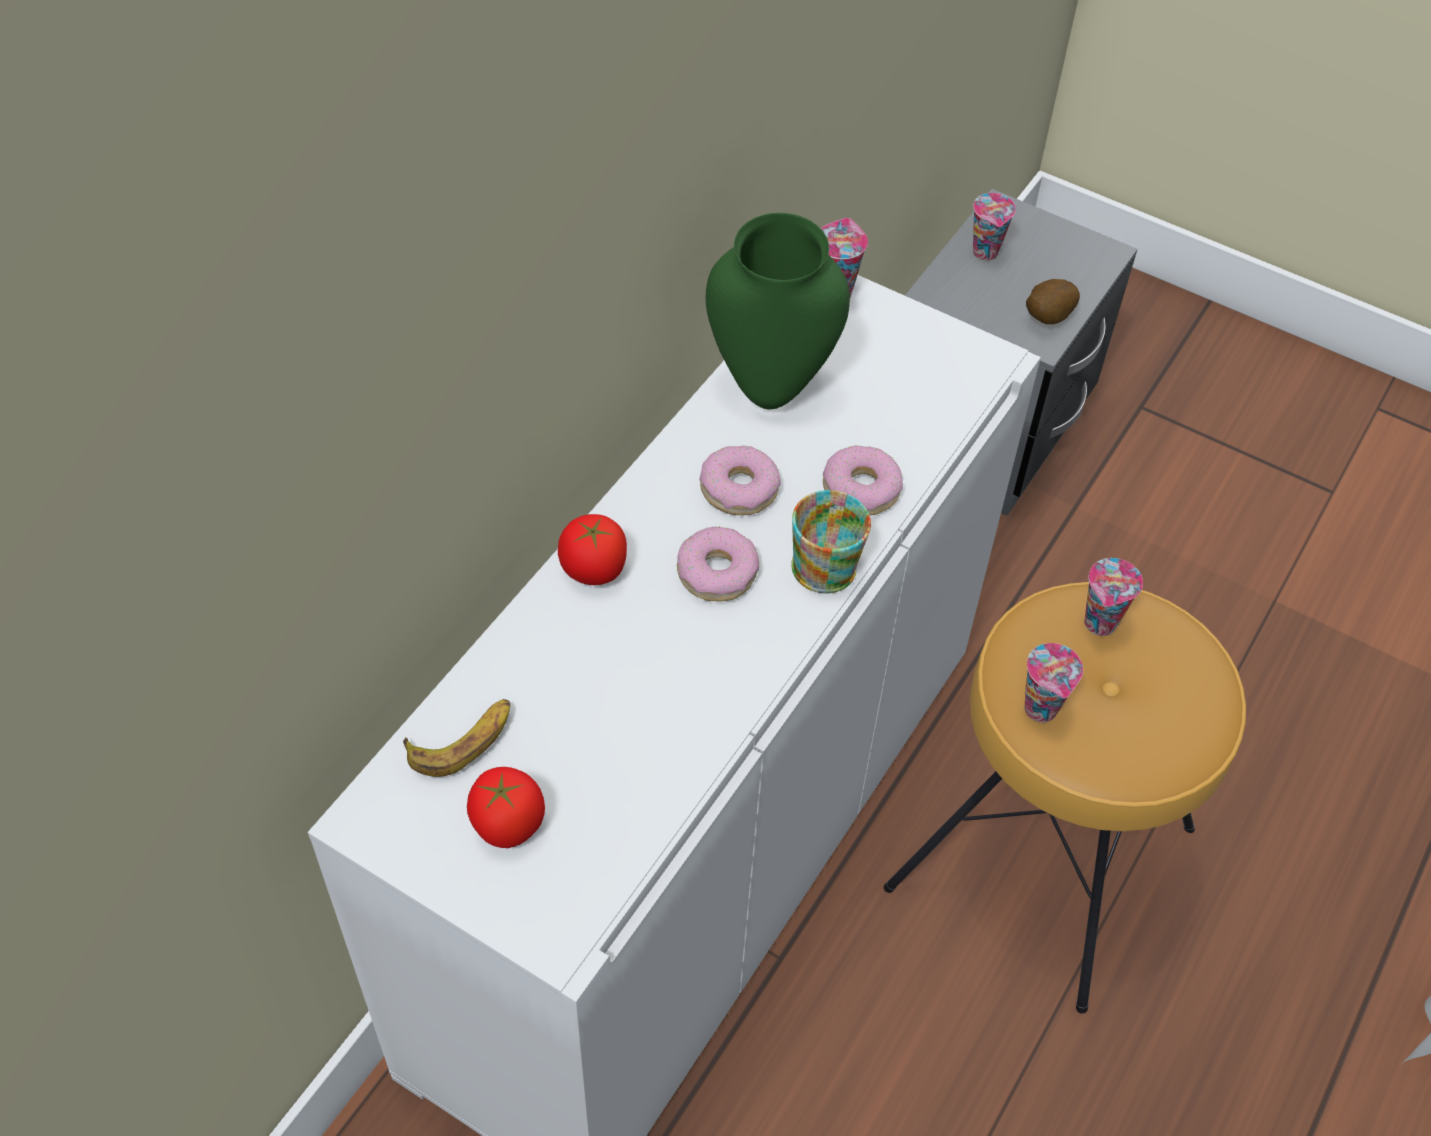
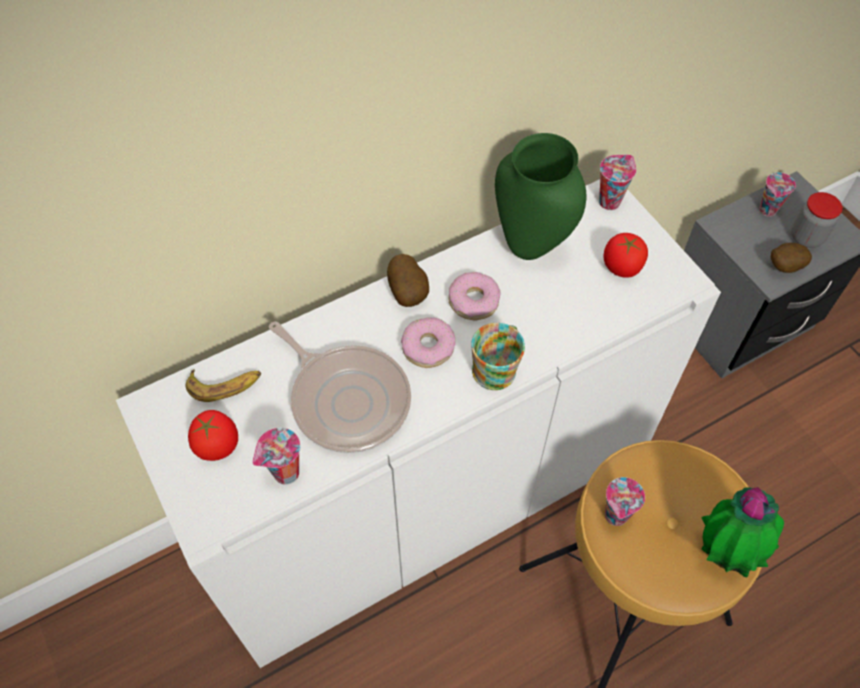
camera: 30 degrees right, 5 degrees up
(593, 570) = (358, 315): tomato -> tomato (621, 267)
(644, 513) = (409, 293): none -> potato
(650, 685) = (347, 399): none -> frying pan
(860, 489) = (548, 331): donut -> none
(1052, 270) = (806, 237): none -> jar
(1100, 625) = (687, 479): cup -> cup (285, 474)
(1196, 693) = (725, 552): none -> potted plant

